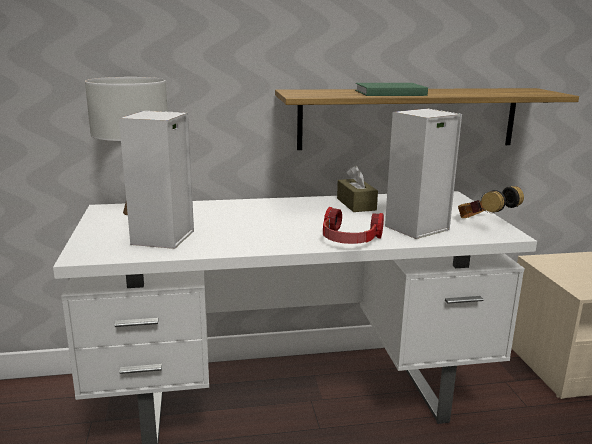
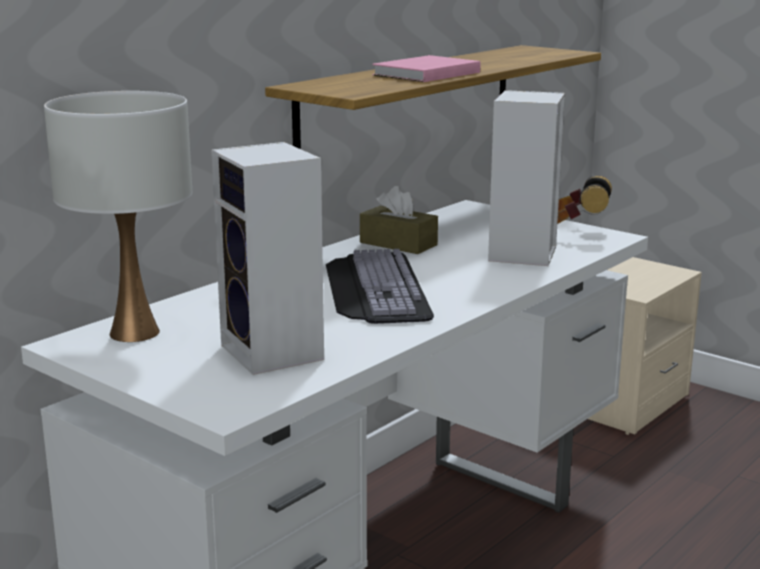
camera: 40 degrees left, 0 degrees up
(286, 222) = (372, 287): none -> keyboard
(349, 240) = (490, 287): headphones -> none
(388, 93) = (423, 74): green book -> pink book

